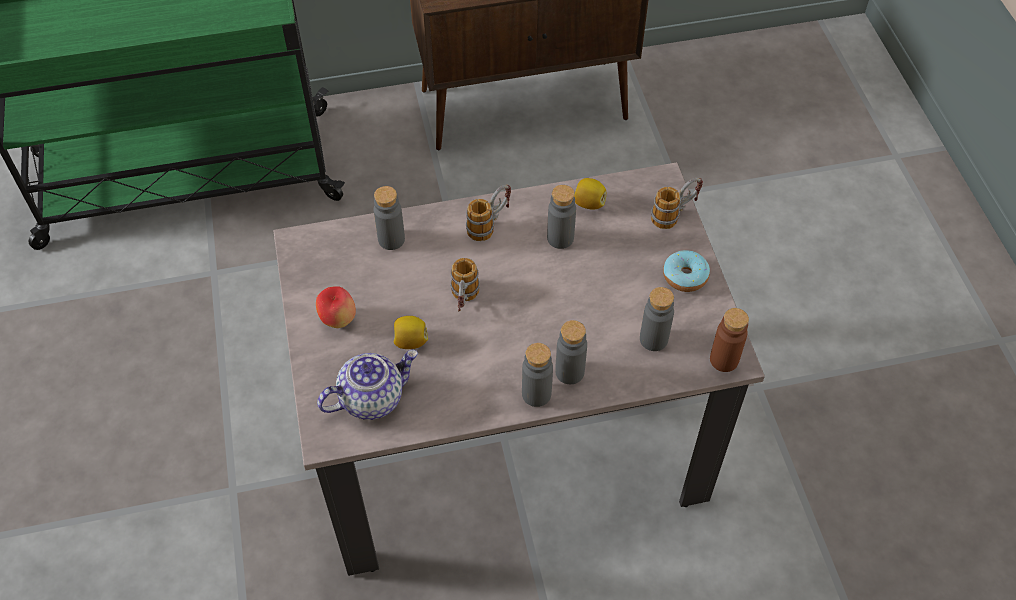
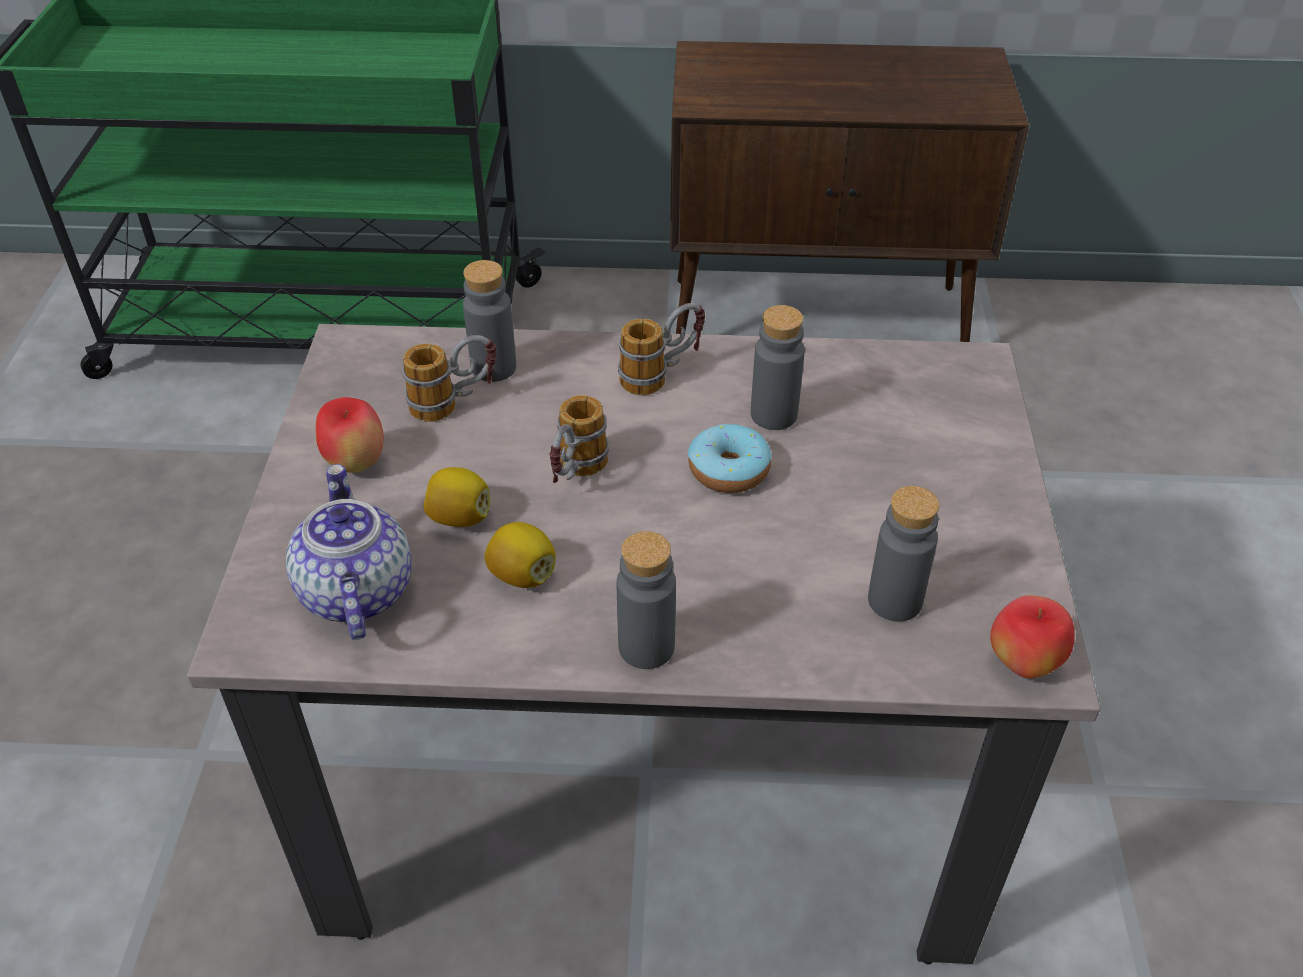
camera: 15 degrees right, 10 degrees down
(372, 398) = (354, 591): teapot -> teapot turned 90 degrees counterclockwise
(569, 372) = (720, 623): grey bottle -> none
(588, 203) = (839, 374): lemon -> lemon (522, 575)
(674, 214) = (986, 415): mug -> mug (454, 403)
(685, 276) = (981, 511): donut -> donut (728, 470)
(724, 360) = (1023, 663): brown bottle -> apple

